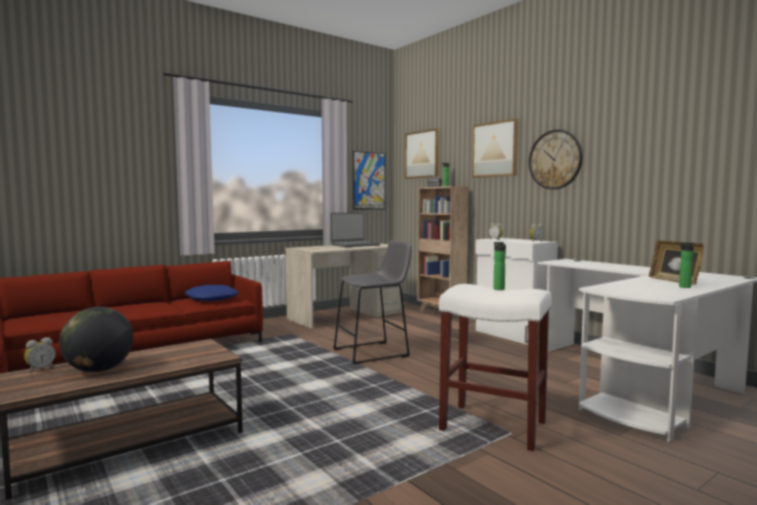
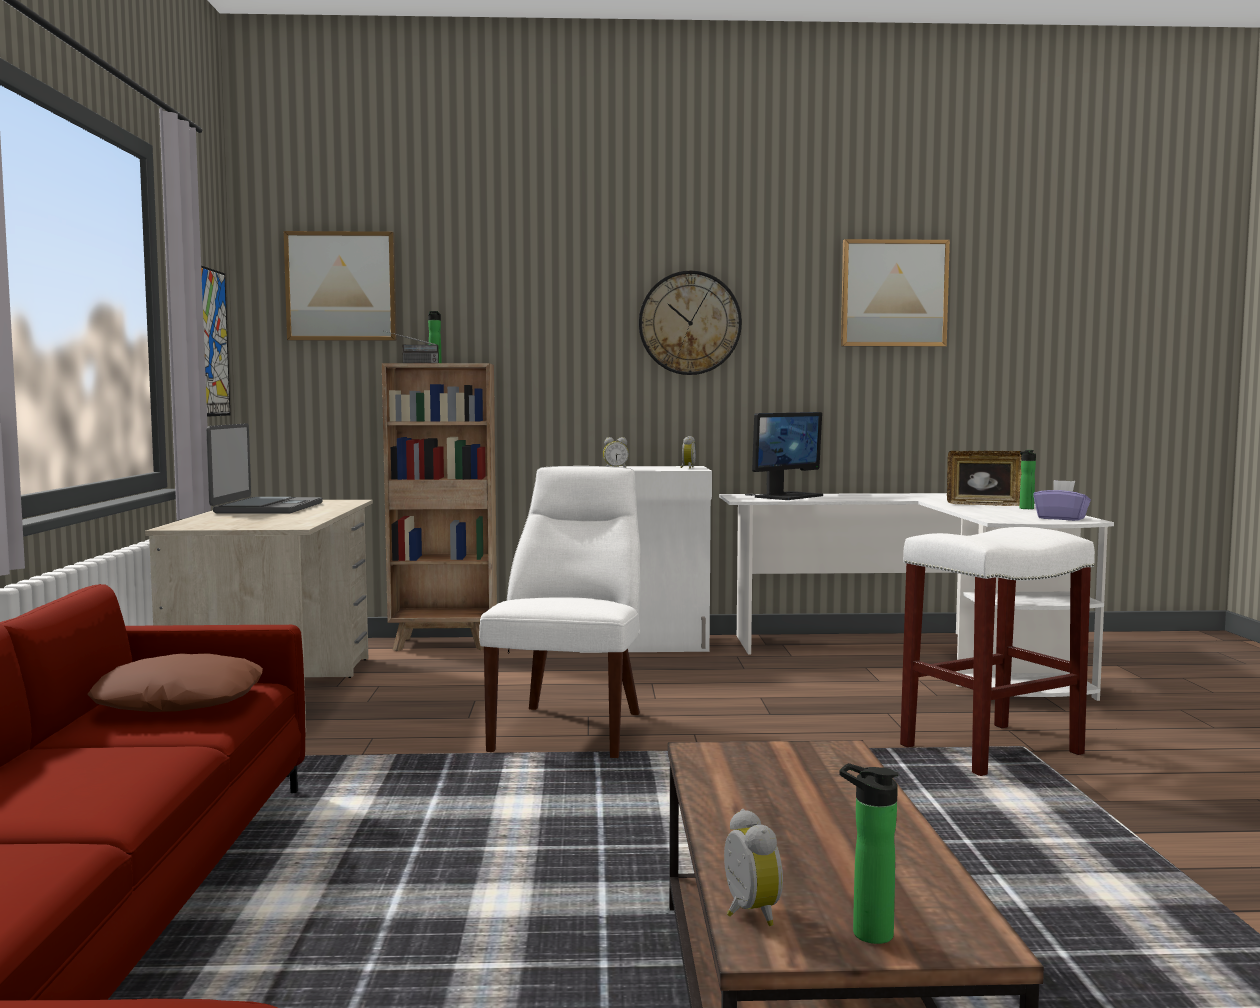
camera: 55 degrees left, 0 degrees up
(99, 370) = (831, 851): globe -> none
(212, 298) = (180, 701): blue pillow -> brown pillow
(375, 352) = (571, 728): grey stool -> white chair
(495, 149) = (555, 293): picture -> picture (893, 293)
(498, 289) = (985, 534): bottle -> bottle (866, 932)
(589, 263) = (788, 496): none -> monitor
(649, 294) = (1061, 518): none -> purple tissue box

